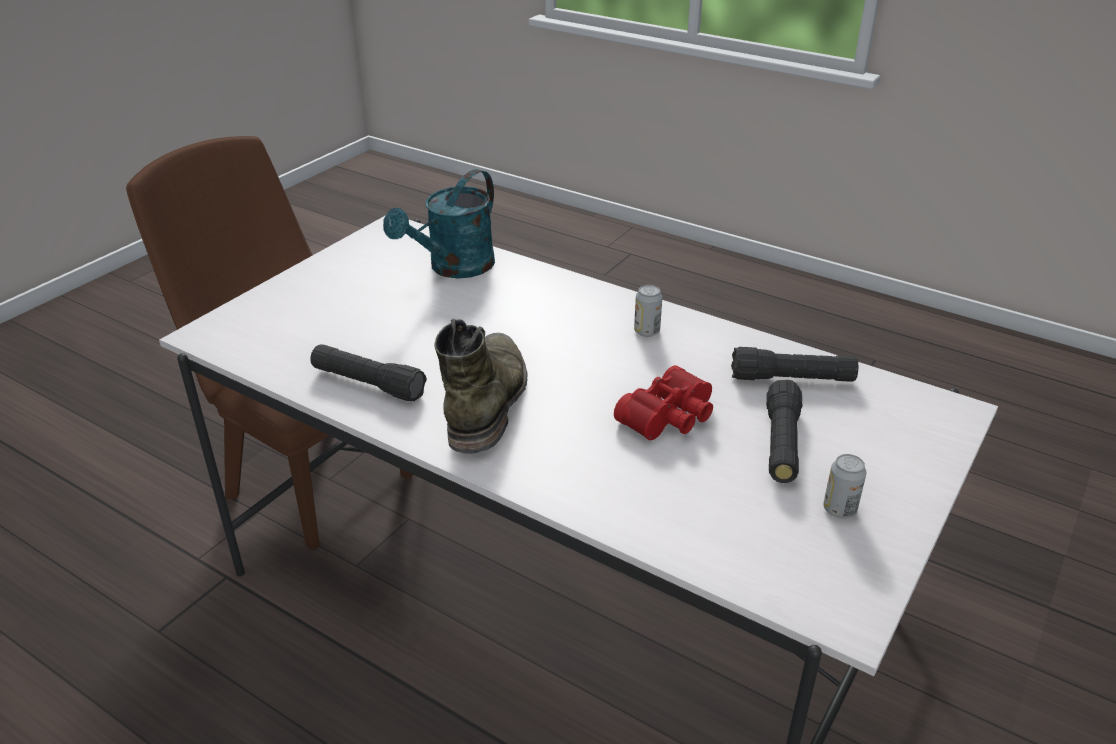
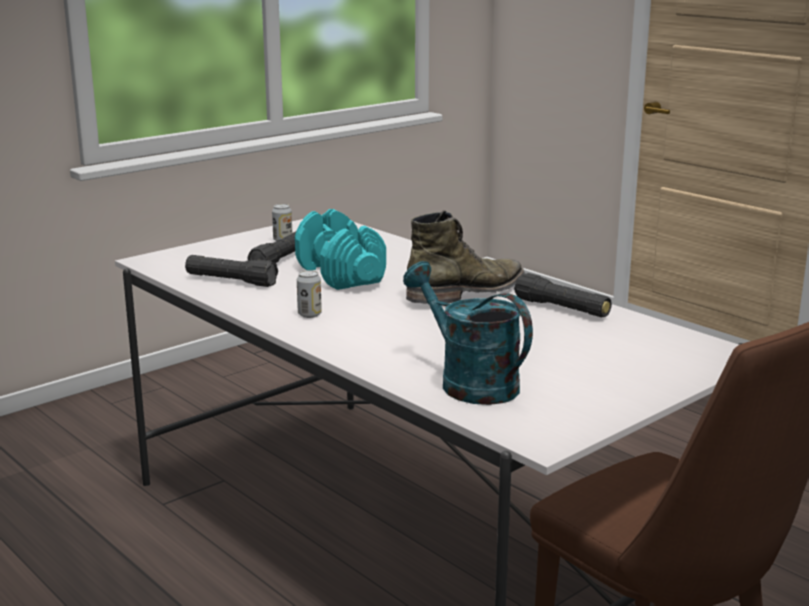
camera: 165 degrees left, 15 degrees down
(454, 268) = (469, 382): turquoise watering can -> turquoise watering can turned 90 degrees counterclockwise
(487, 400) = (468, 292): green boot -> green boot turned 150 degrees counterclockwise
(670, 418) = (341, 274): red binoculars -> turquoise dumbbell

